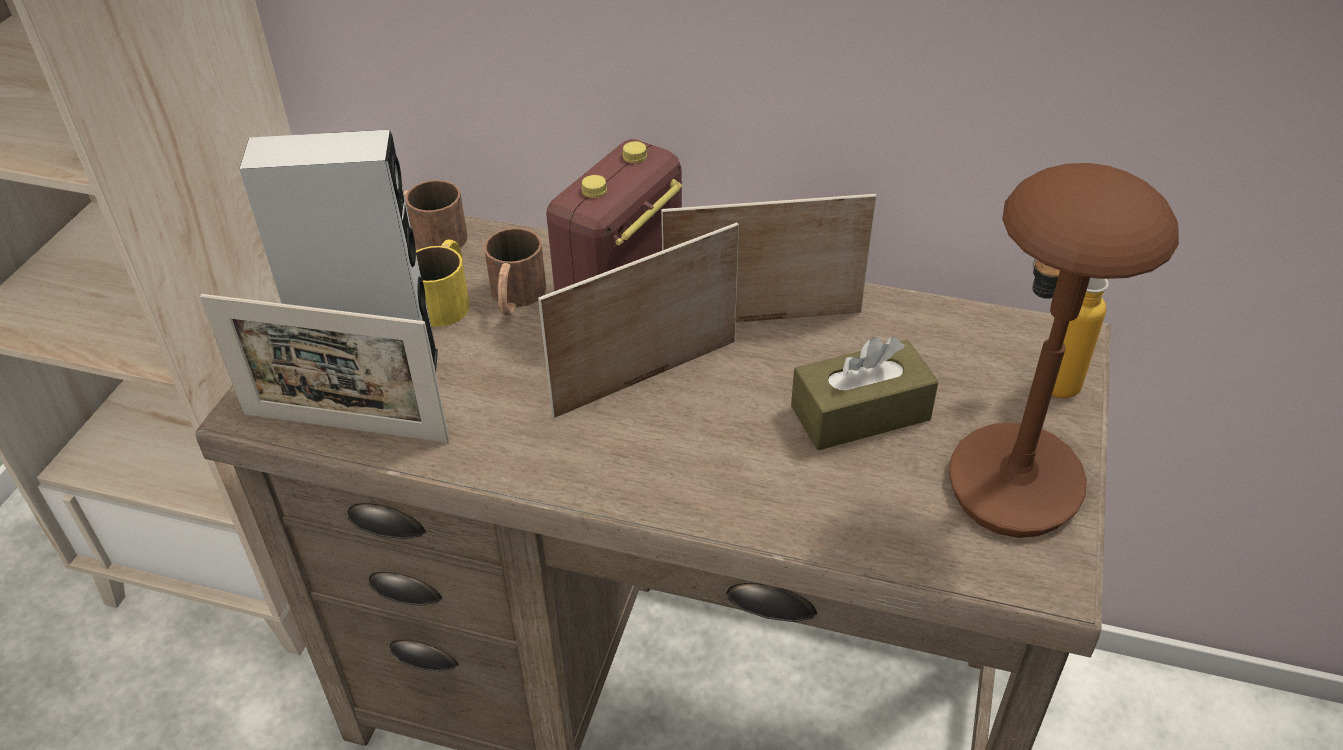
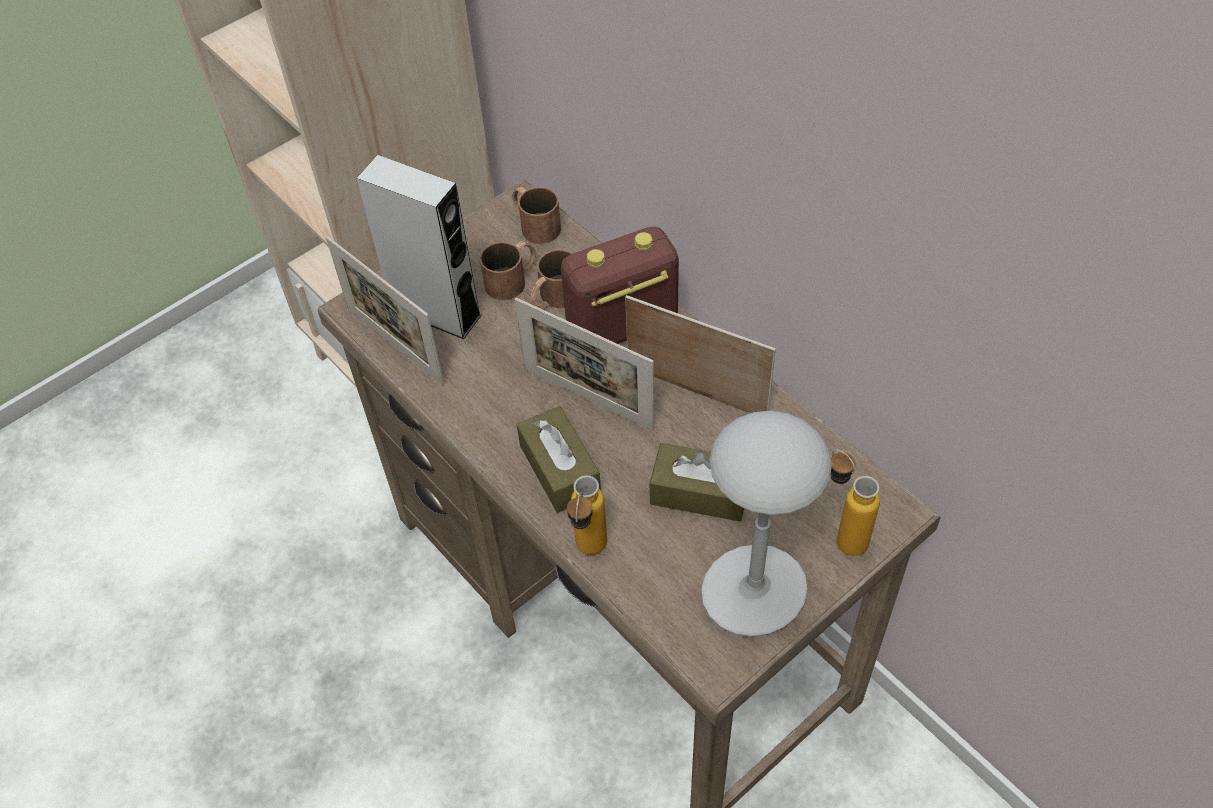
camera: 35 degrees right, 10 degrees up
(446, 298) = (512, 279): yellow mug -> brown mug
(646, 378) = (588, 398): picture frame -> picture frame turned 150 degrees counterclockwise
(679, 465) = (560, 469): none -> brown tissue box
(796, 538) = (588, 554): none -> bottle
(1013, 483) = (753, 593): brown table lamp -> grey table lamp

